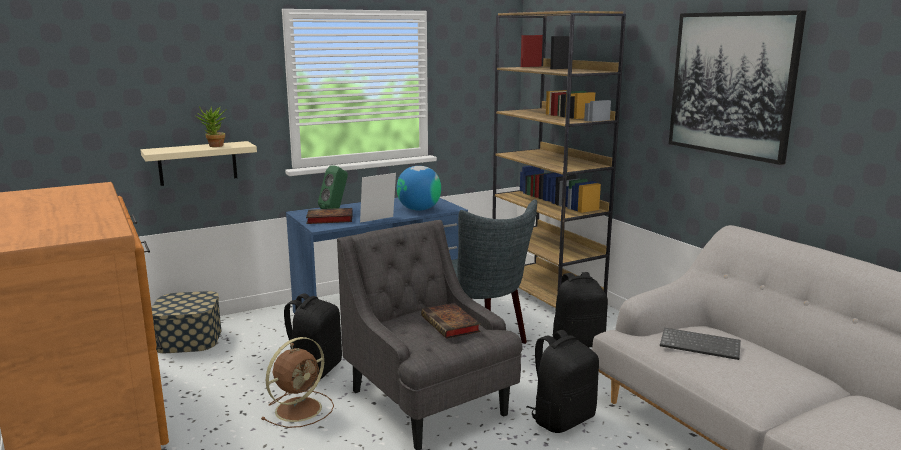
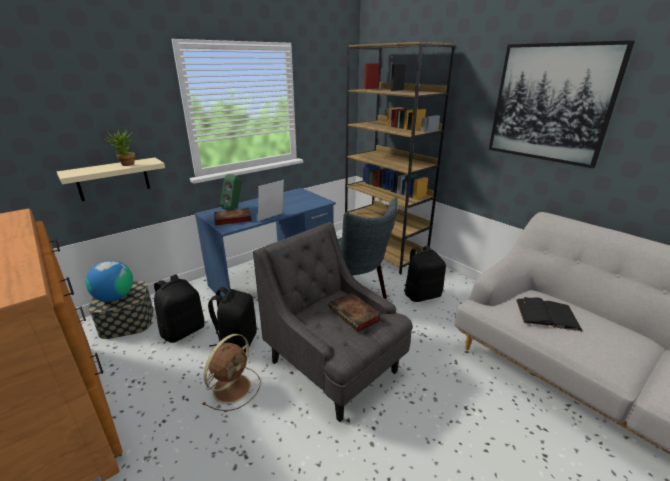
camera: 10 degrees left, 10 degrees up
(419, 209) = (299, 204): globe -> globe (115, 297)
(562, 419) = (437, 370): black backpack -> black backpack (183, 330)
(701, 345) = (547, 314): keyboard -> black book

